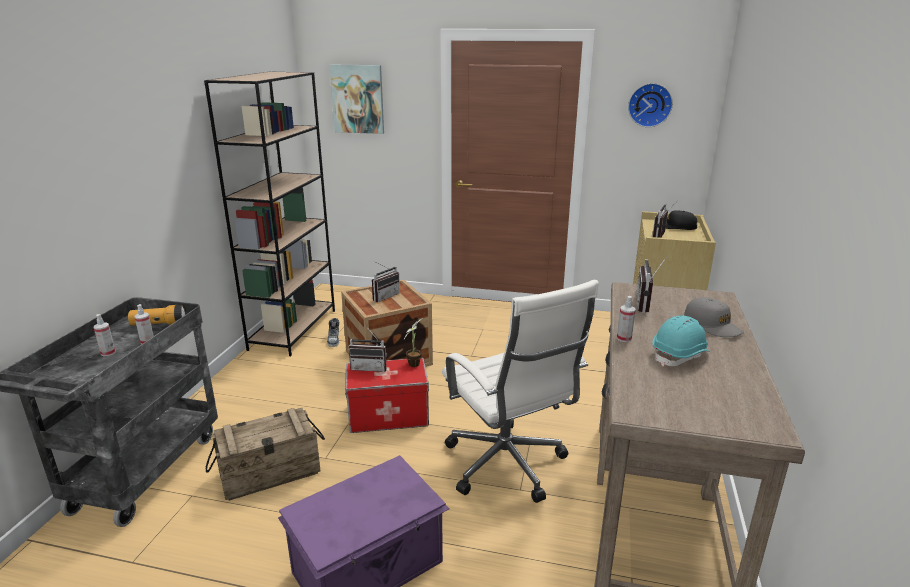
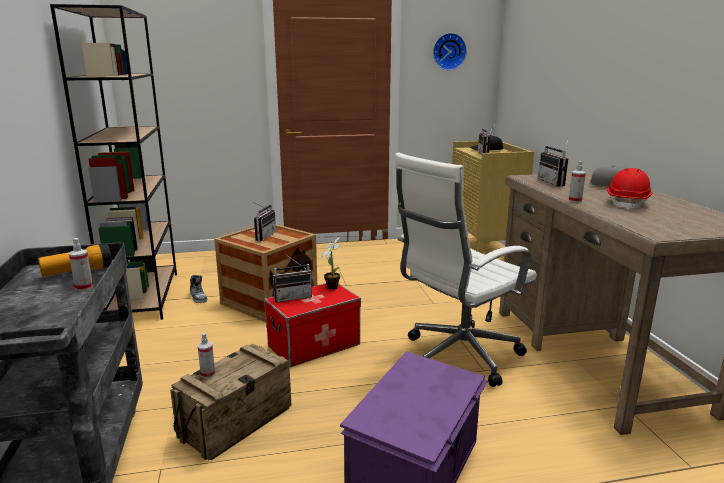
camera: 25 degrees left, 5 degrees down
(108, 353) = (41, 305): spray bottle -> spray bottle (208, 374)
(358, 99) = (176, 53): picture -> none
(508, 467) = (458, 357): white office chair -> white office chair turned 105 degrees clockwise
(680, 355) = (627, 203): turquoise hard hat -> red hard hat

